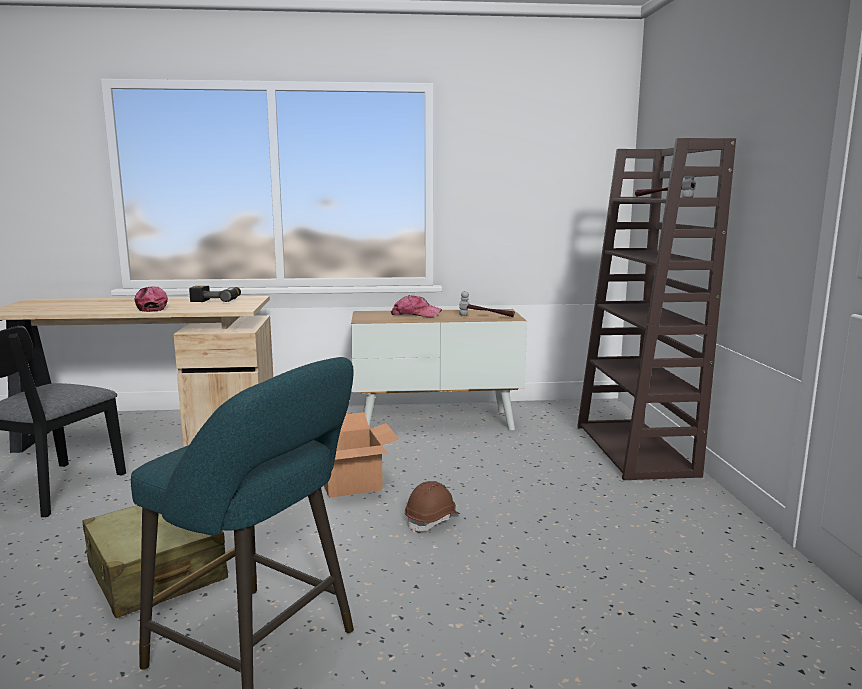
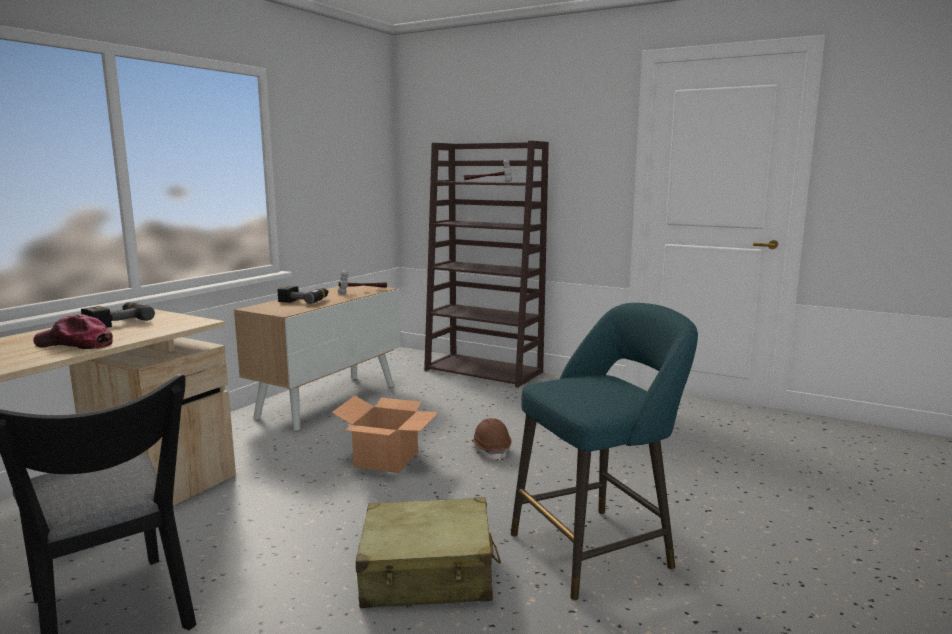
camera: 55 degrees left, 0 degrees up
(415, 314) = (305, 300): cap -> power drill

